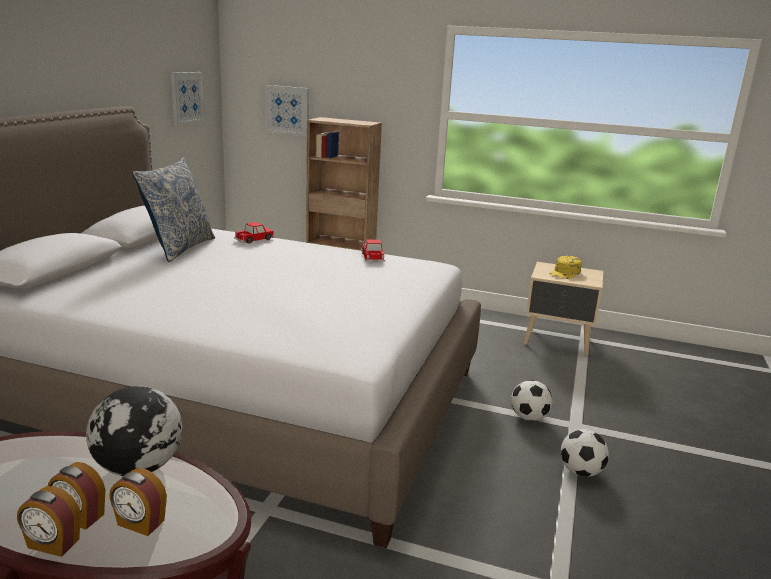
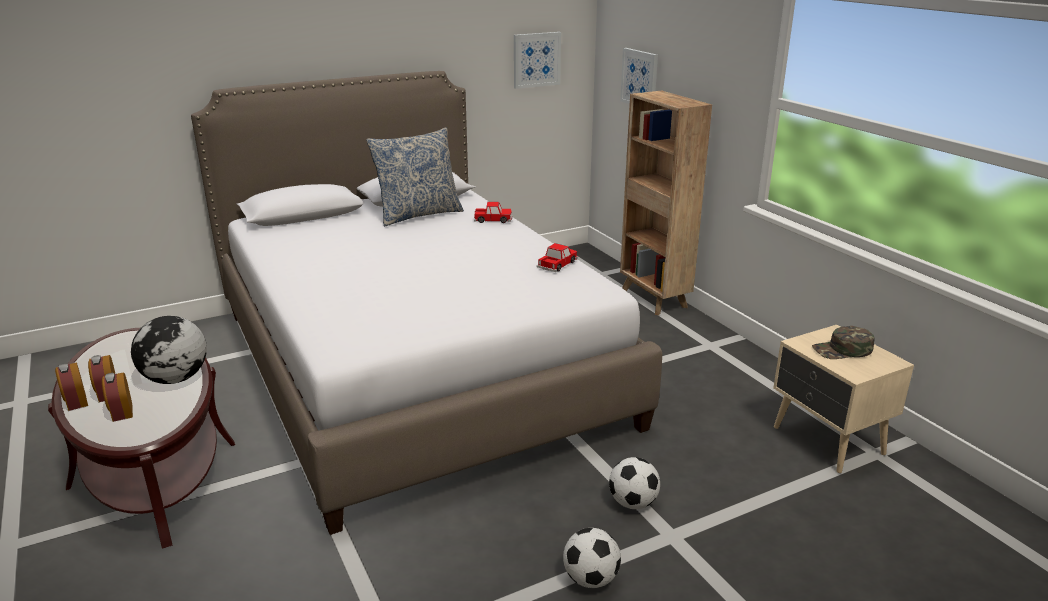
camera: 45 degrees right, 5 degrees up
(565, 273) = (842, 350): yellow cap -> green cap

